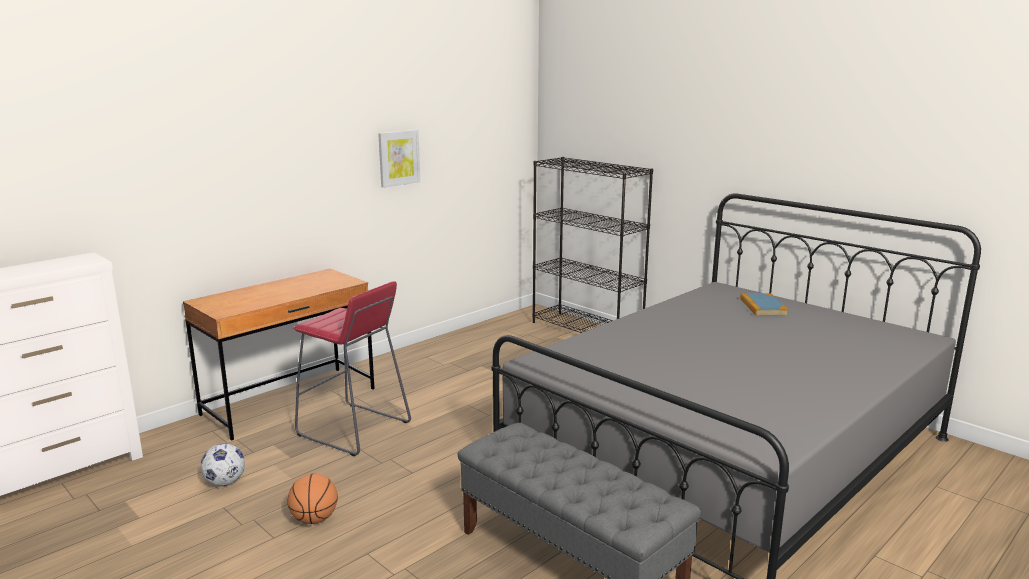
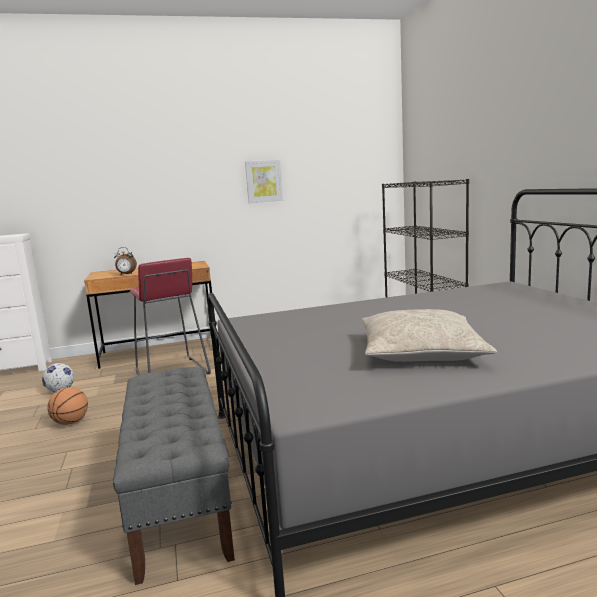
camera: 30 degrees right, 5 degrees down
(264, 303) = (126, 274): none -> alarm clock
(762, 307) = (526, 300): book -> none
(764, 379) = (420, 351): none -> beige pillow

